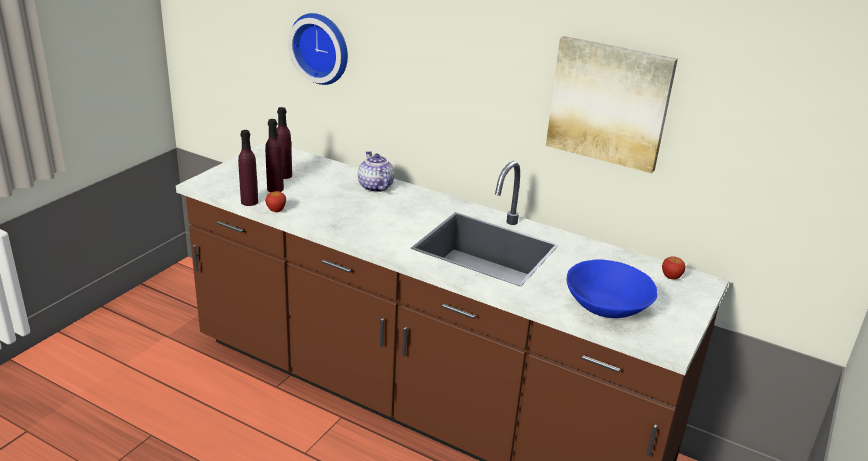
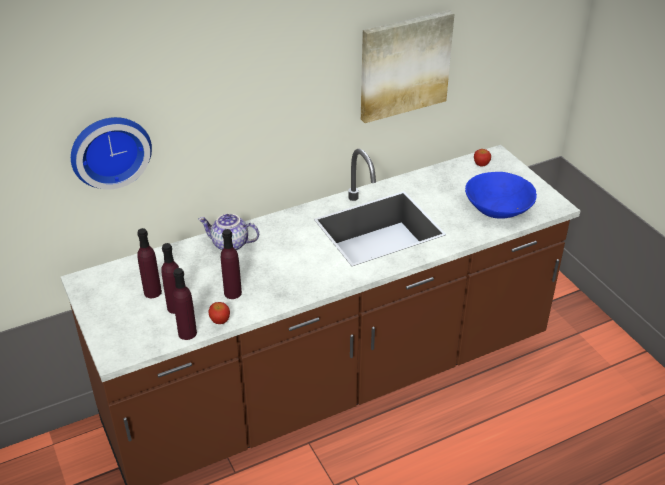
camera: 55 degrees left, 10 degrees up
(315, 205) = (233, 293): none -> purple bottle

